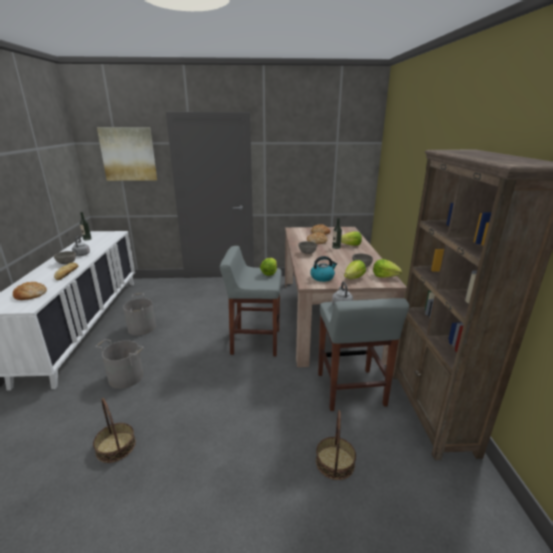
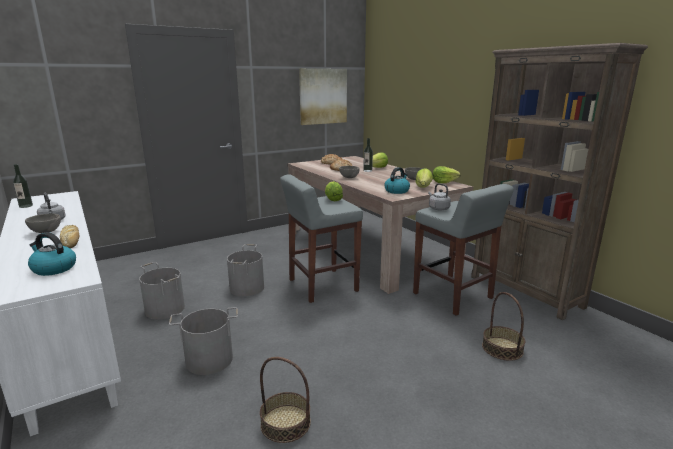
camera: 30 degrees left, 5 degrees down
(30, 294) = (53, 268): bread -> kettle
(128, 154) = (68, 80): picture -> picture (323, 96)
(204, 327) = (247, 288): none -> grey bucket

